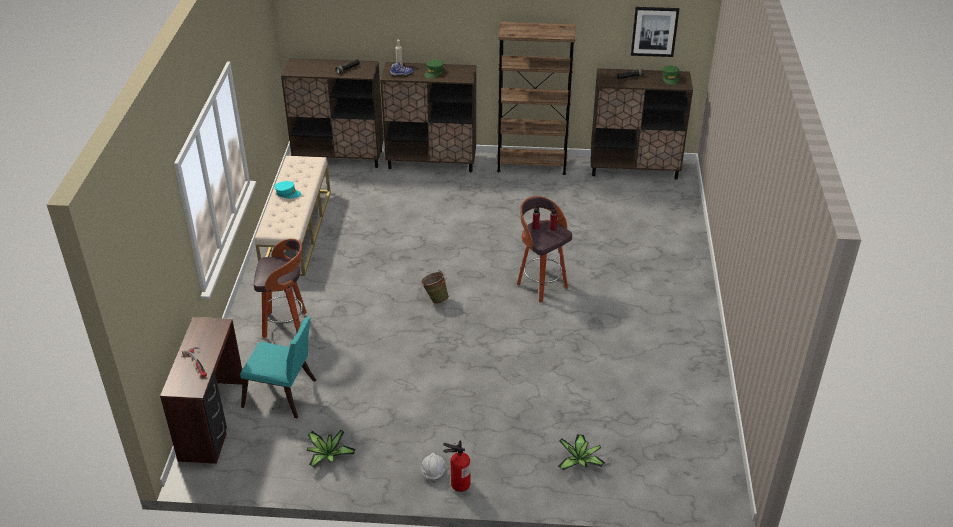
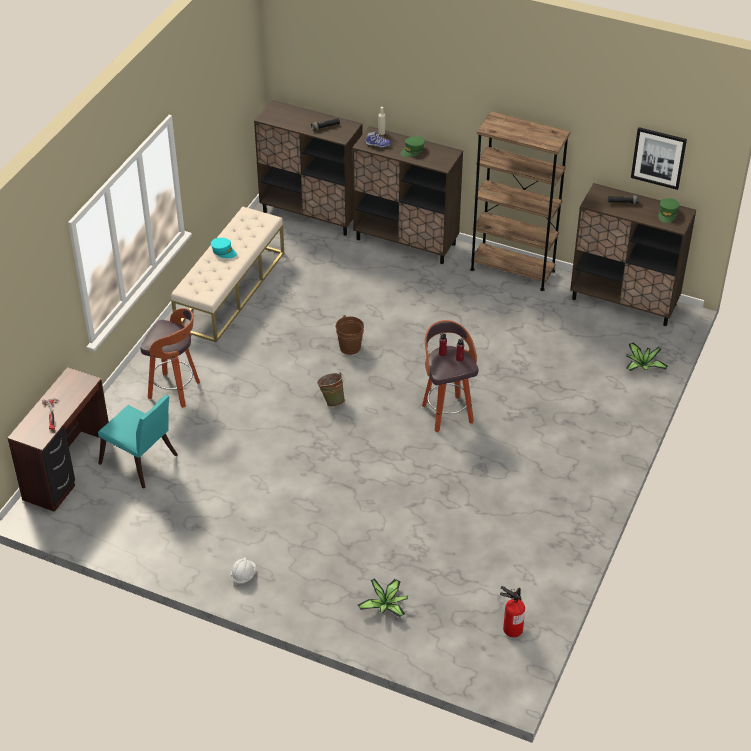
camera: 20 degrees right, 5 degrees up
(327, 456) = (155, 533): potted plant -> potted plant (642, 366)
(428, 252) = (350, 347): none -> brown bucket
(459, 483) = (261, 594): fire extinguisher -> fire extinguisher (512, 628)

